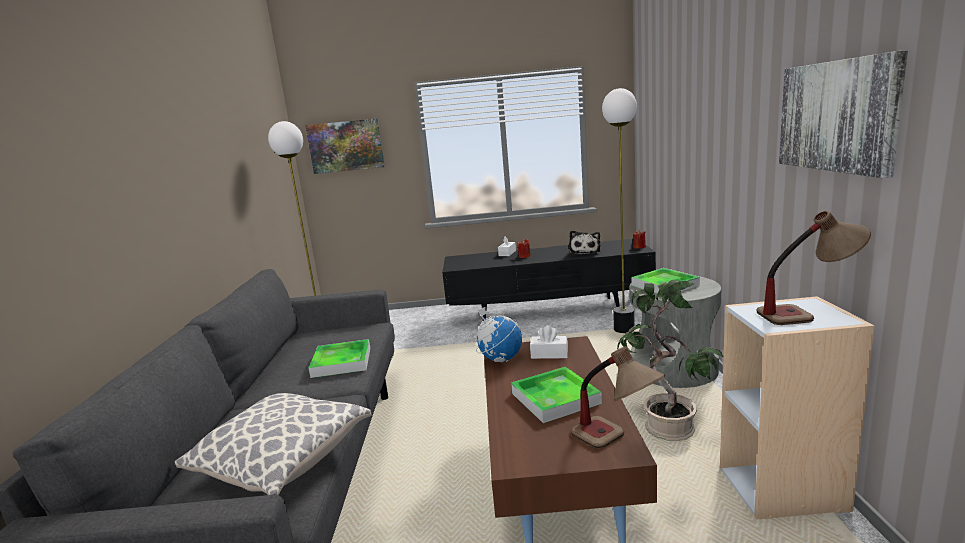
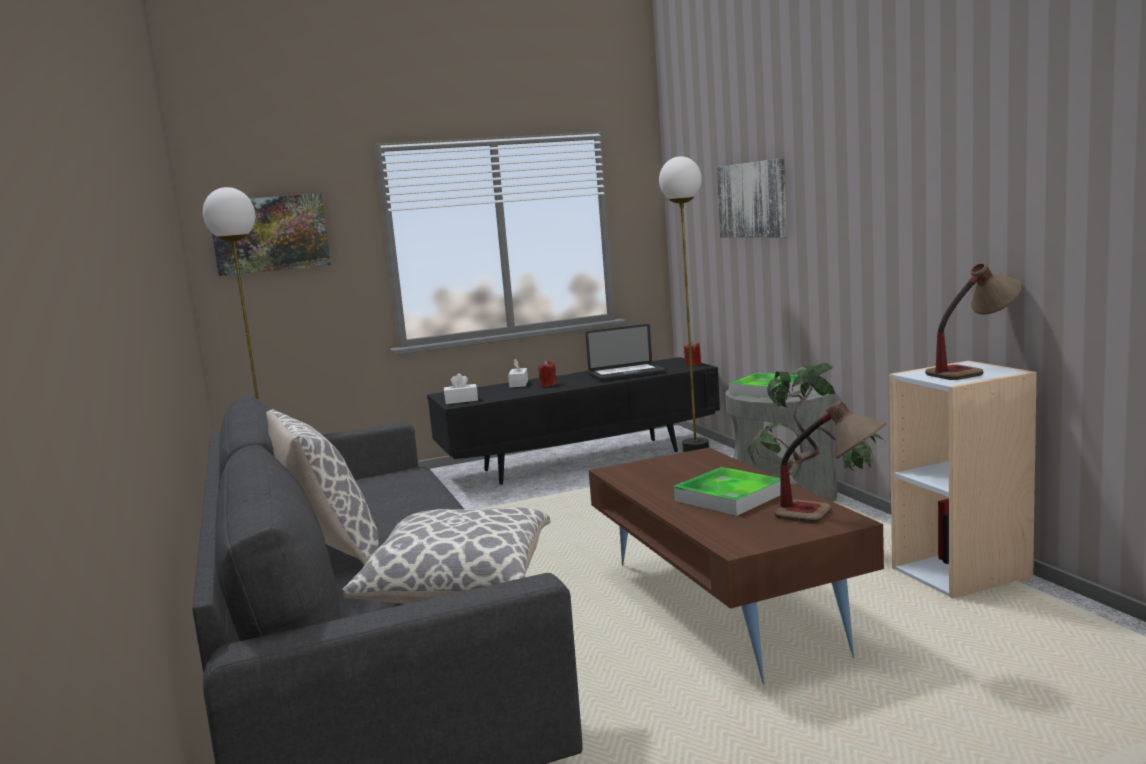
camera: 20 degrees left, 5 degrees down
(258, 400) = (331, 553): none -> pillow
(342, 362) = (411, 505): tray -> none
(500, 359) = (625, 477): globe -> none
(549, 354) = (681, 466): white tissue box -> white tissue box (461, 400)
(585, 252) = (627, 374): plush toy -> laptop
(837, 116) = (972, 174): picture -> picture (753, 200)

